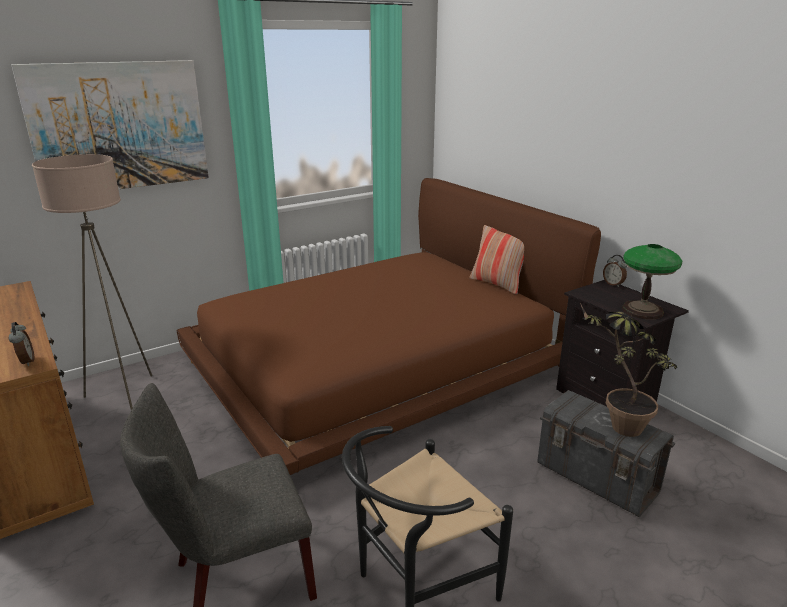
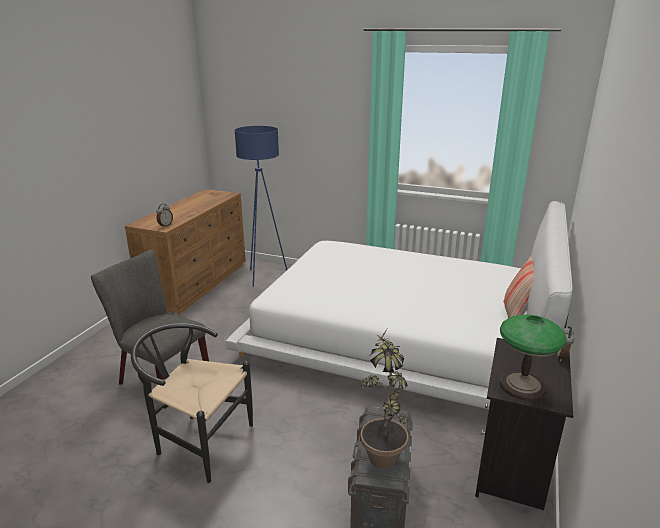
camera: 55 degrees right, 0 degrees up
(119, 127) = (306, 113): picture -> none
(124, 394) = (264, 276): beige floor lamp -> blue floor lamp
(379, 362) = (401, 334): brown bed -> white bed

